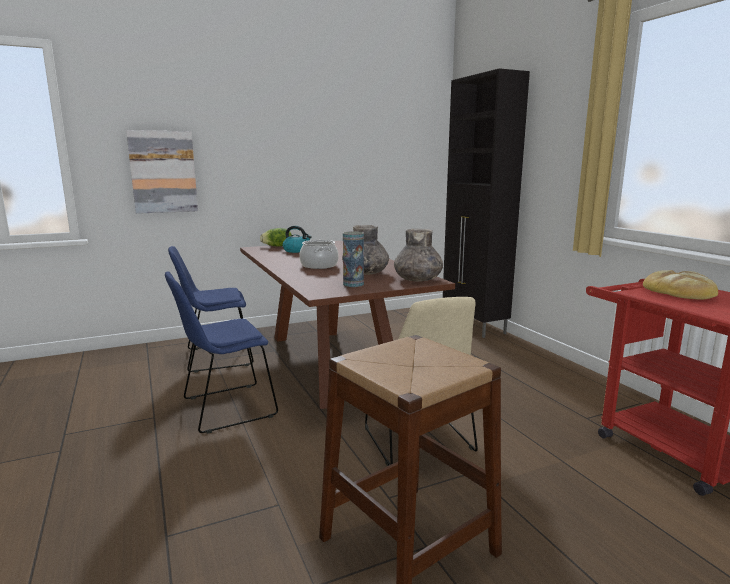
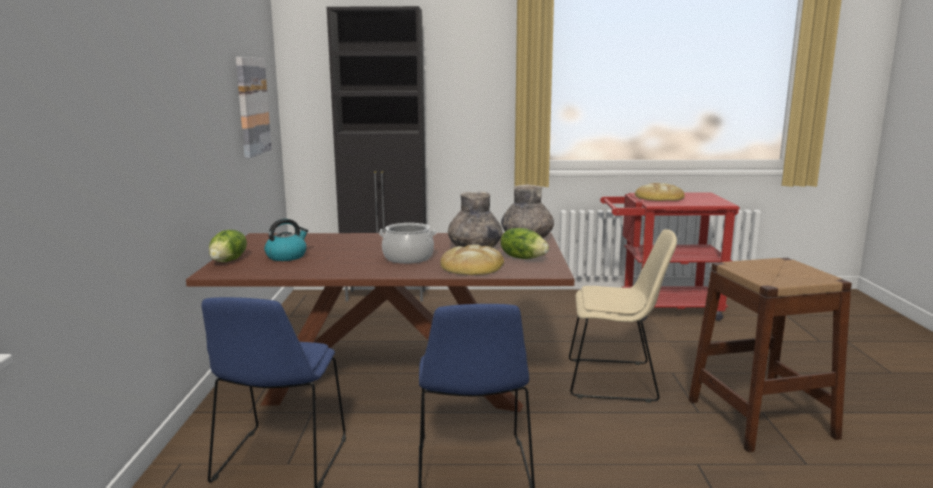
camera: 65 degrees left, 0 degrees up
(163, 172) = (79, 163): picture -> picture (252, 106)
(314, 277) = (472, 266): none -> bread
(353, 284) = (523, 258): vase -> lettuce

